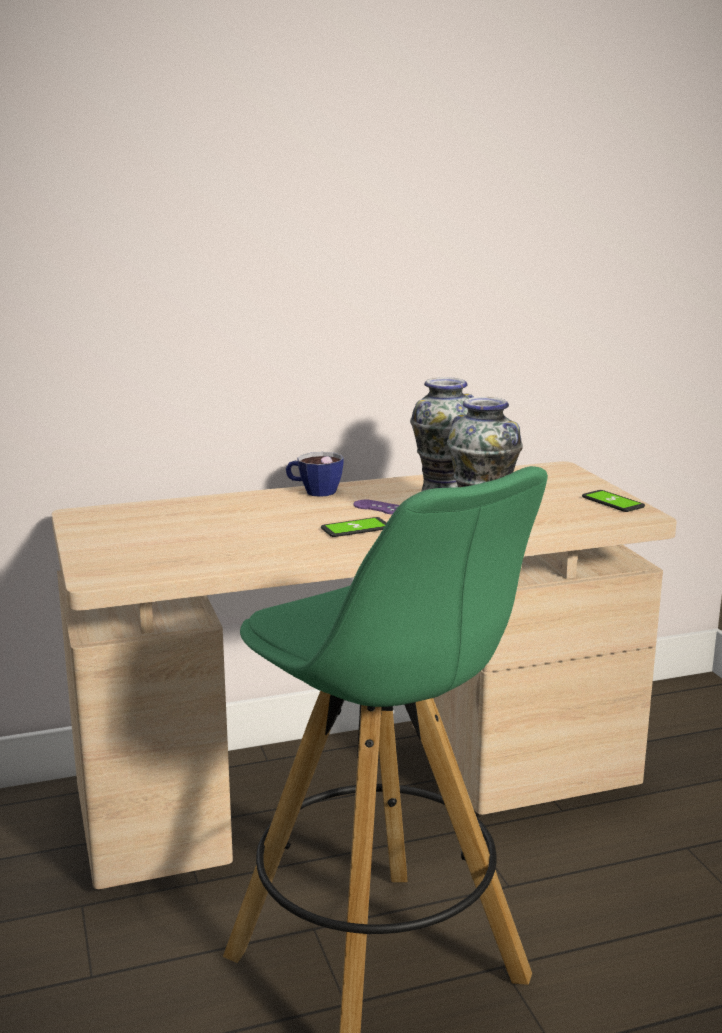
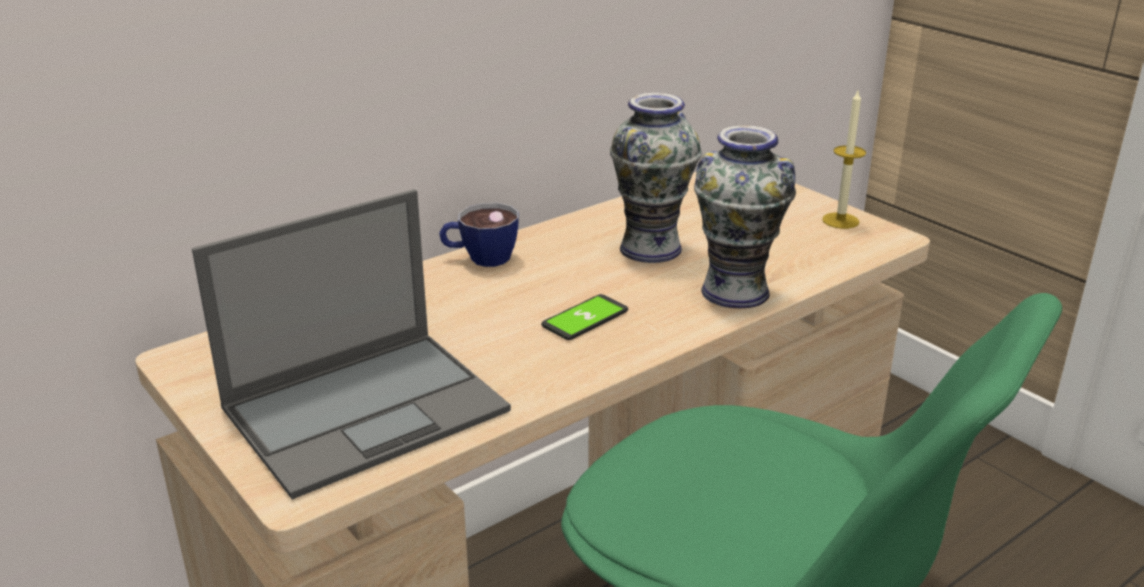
camera: 20 degrees left, 10 degrees up
(170, 550) = (368, 408): none -> laptop
(379, 507) = (585, 274): purple game controller -> none
(613, 502) = (840, 220): phone -> candle

